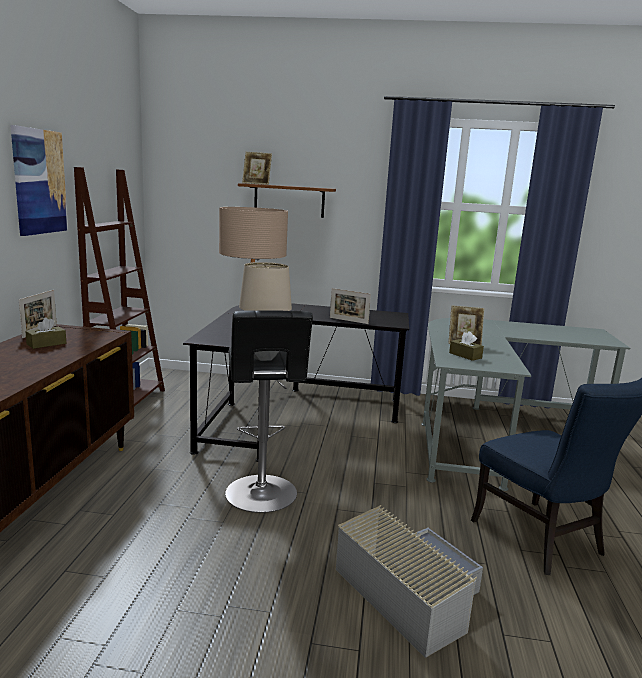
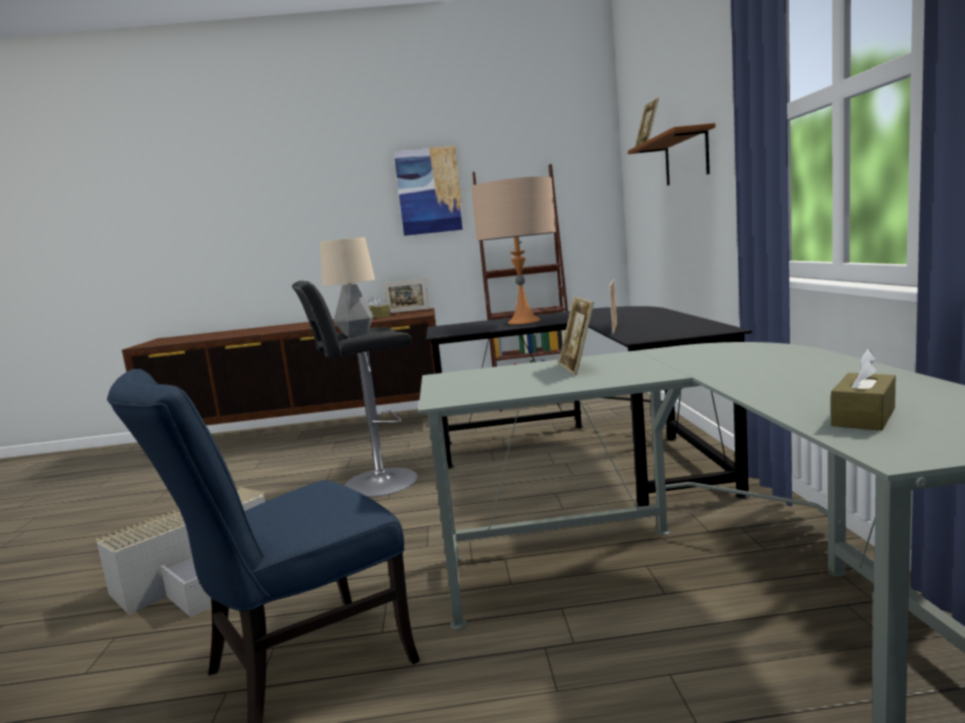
camera: 80 degrees right, 5 degrees down
(465, 355) = (496, 376): brown tissue box -> brown tissue box (863, 417)

